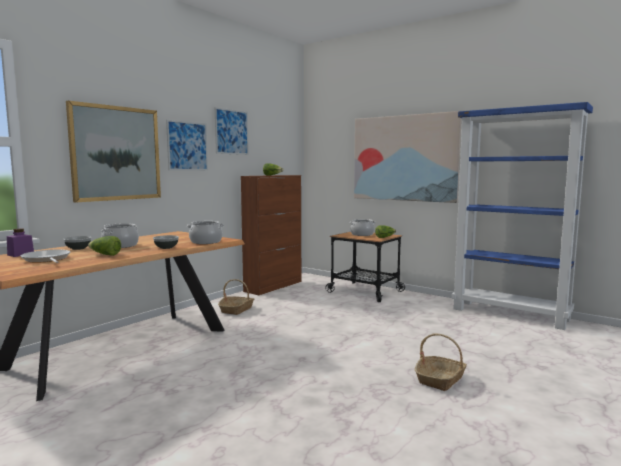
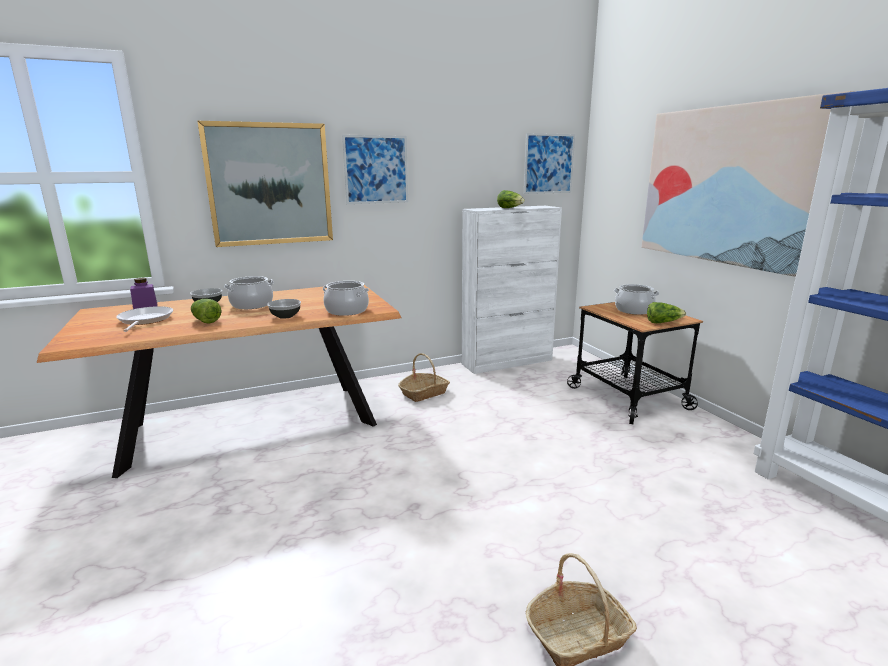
camera: 30 degrees right, 10 degrees up
(231, 132) = (450, 145): picture -> picture (549, 164)
(273, 286) = (507, 362): brown cabinet -> white cabinet

